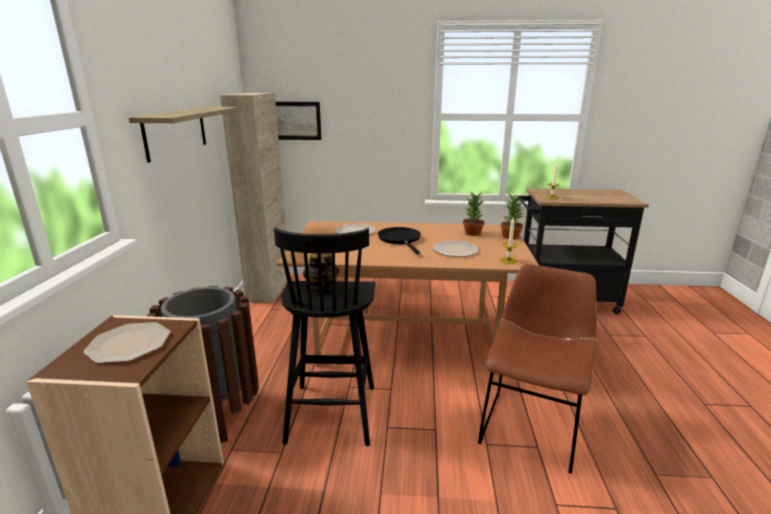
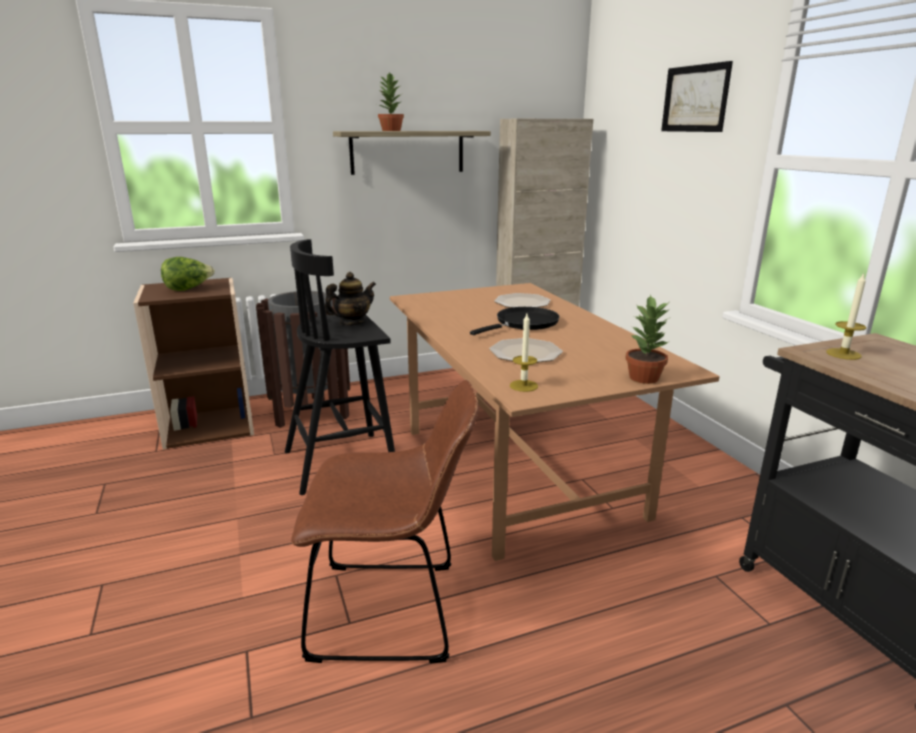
camera: 65 degrees right, 0 degrees up
(128, 344) = (188, 289): plate -> lettuce
(294, 120) = (615, 158): picture -> picture (695, 98)
(473, 233) = (616, 354): potted plant -> potted plant (390, 131)

